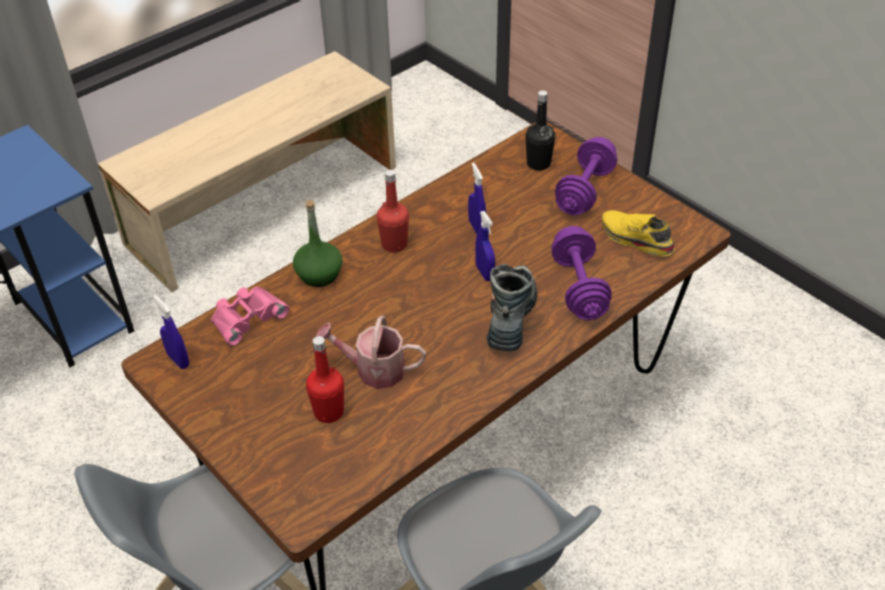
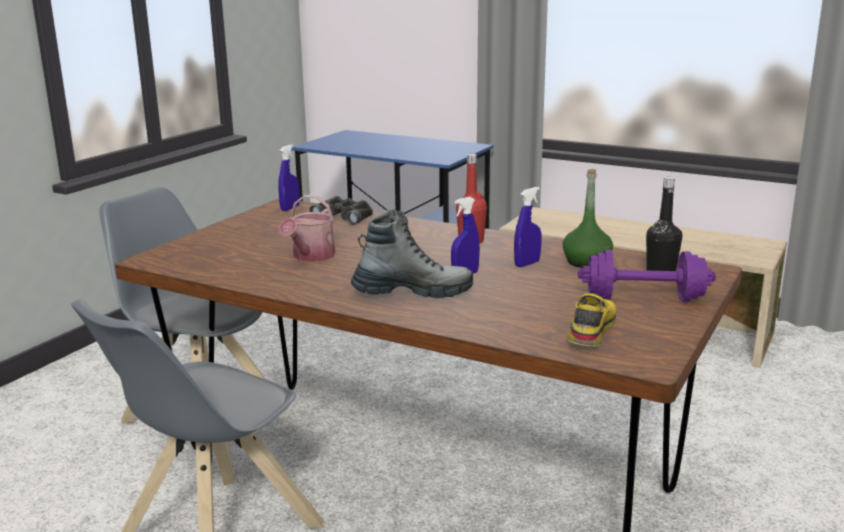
camera: 70 degrees right, 25 degrees down
(247, 317) = (345, 216): pink binoculars -> black binoculars
(319, 274) = (410, 226): green bottle -> green bottle (586, 262)
(329, 412) = (257, 251): red bottle -> none
(373, 370) = (311, 256): watering can -> watering can turned 150 degrees counterclockwise
(579, 288) = (480, 314): purple dumbbell -> none

